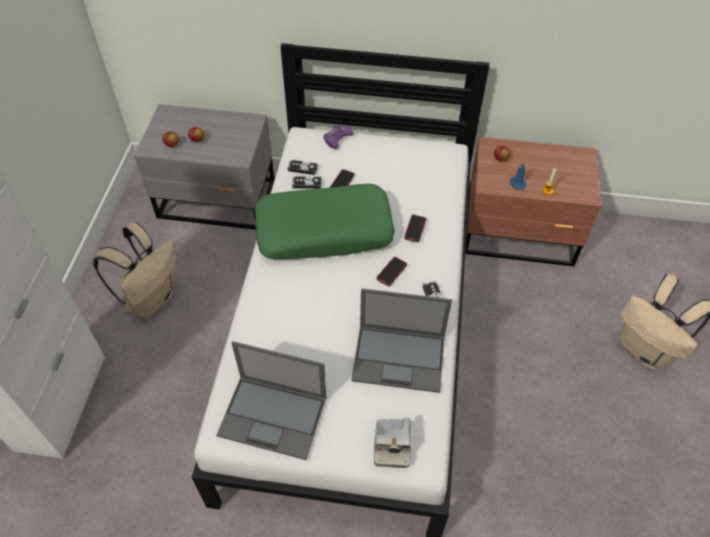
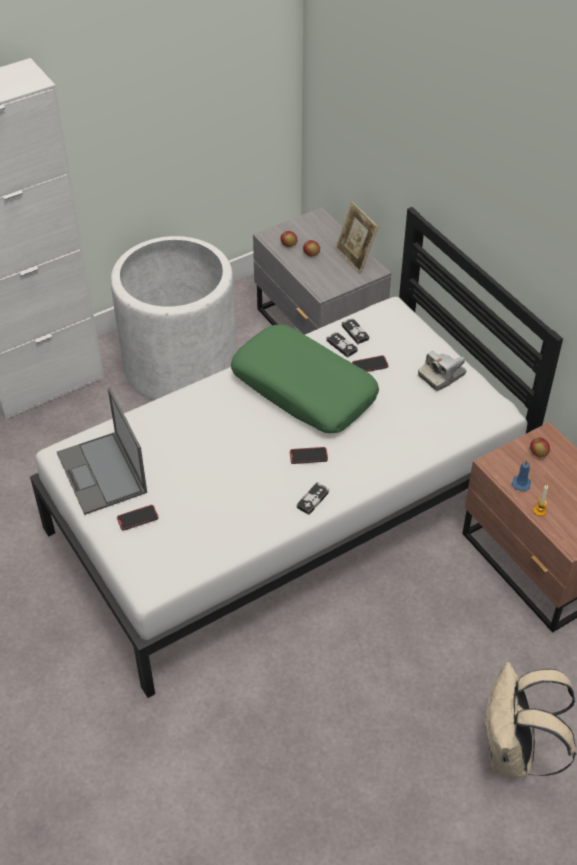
camera: 50 degrees right, 5 degrees down
(151, 298) = (180, 364): beige backpack -> white planter
(230, 121) = (355, 258): none -> picture frame
(337, 138) = (416, 330): purple game controller -> none
(392, 445) = (145, 558): camera -> camera (441, 375)
(400, 358) = (229, 514): laptop -> none
(415, 229) = (372, 443): phone -> phone (137, 519)

